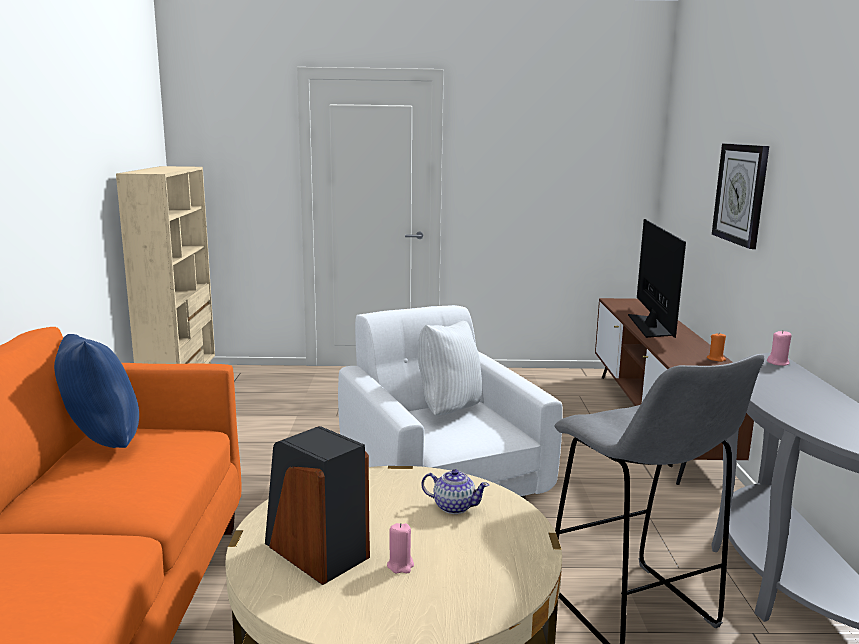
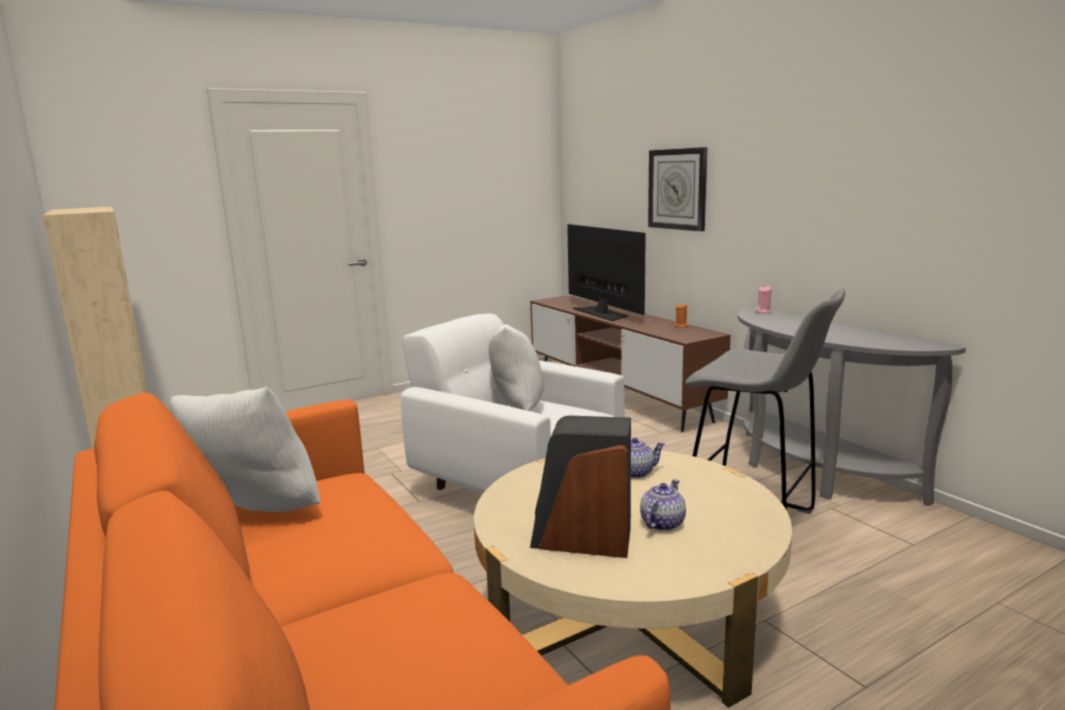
camera: 30 degrees left, 0 degrees up
(100, 443) = (254, 515): blue pillow -> white pillow
(400, 565) = (661, 523): pink candle -> teapot

